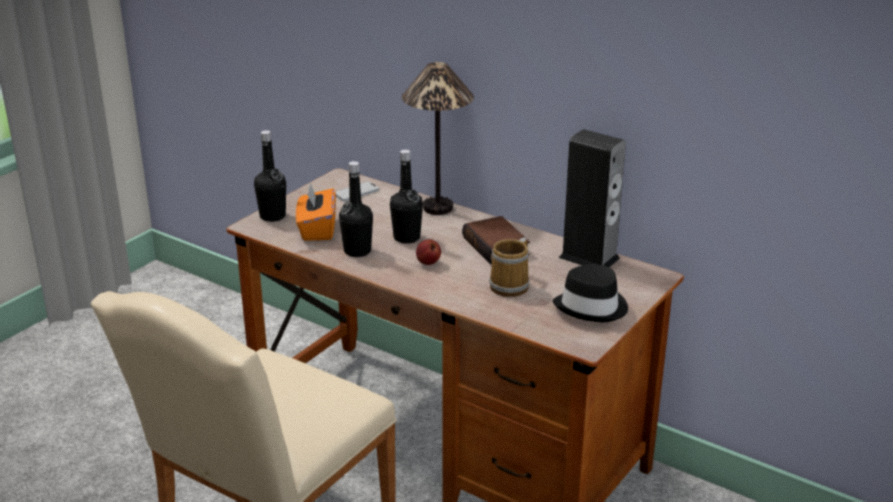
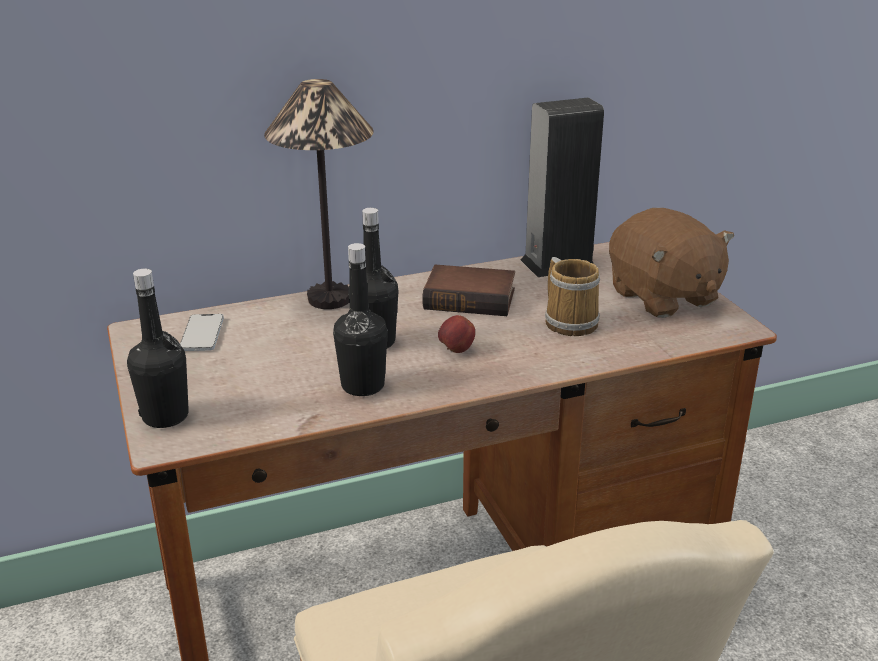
camera: 55 degrees left, 0 degrees up
(317, 230) = (261, 395): orange tissue box -> none
(592, 307) = (663, 297): black hat -> brown plush toy

